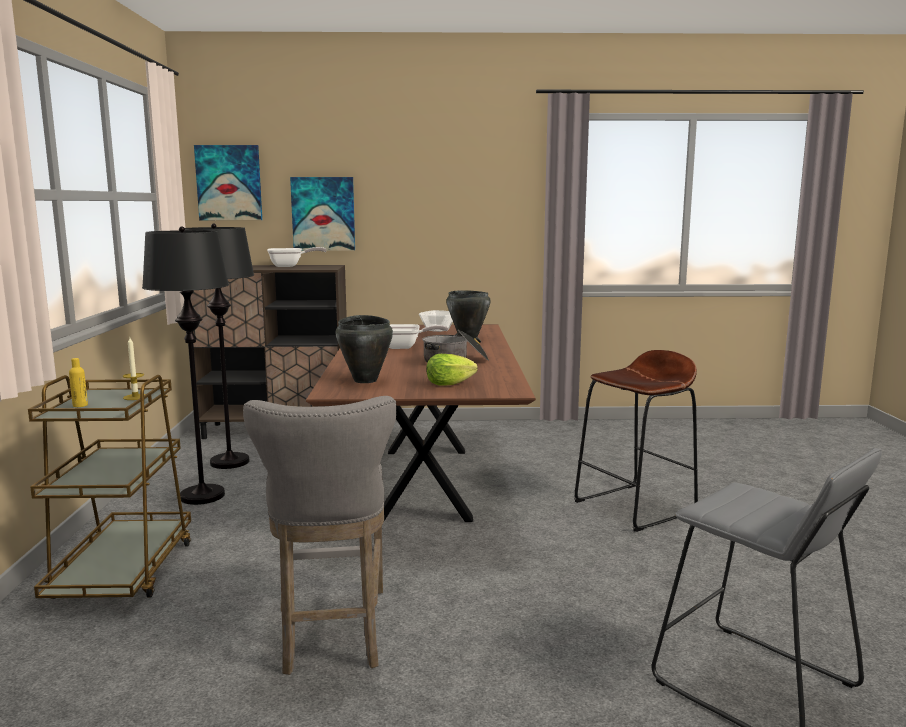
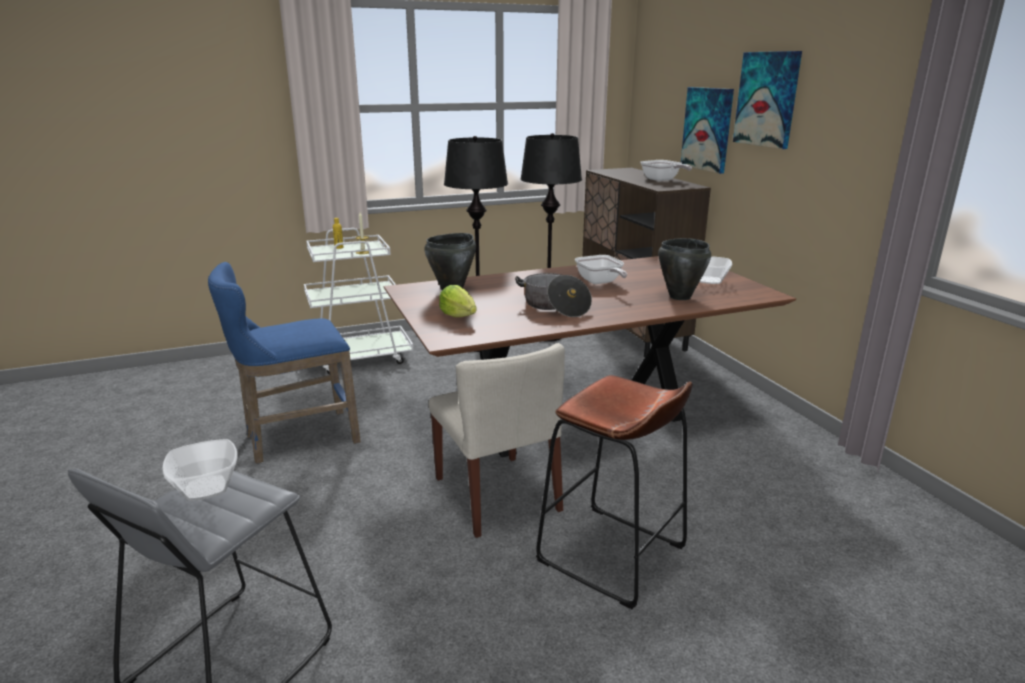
camera: 70 degrees right, 10 degrees up
(123, 572) = (358, 358): brown cart -> white cart
(229, 183) = (656, 91): picture -> picture (767, 99)
(332, 633) = (296, 439): grey stool -> blue stool
(535, 532) = (497, 494): none -> beige chair
(734, 509) = (205, 489): none -> bowl

